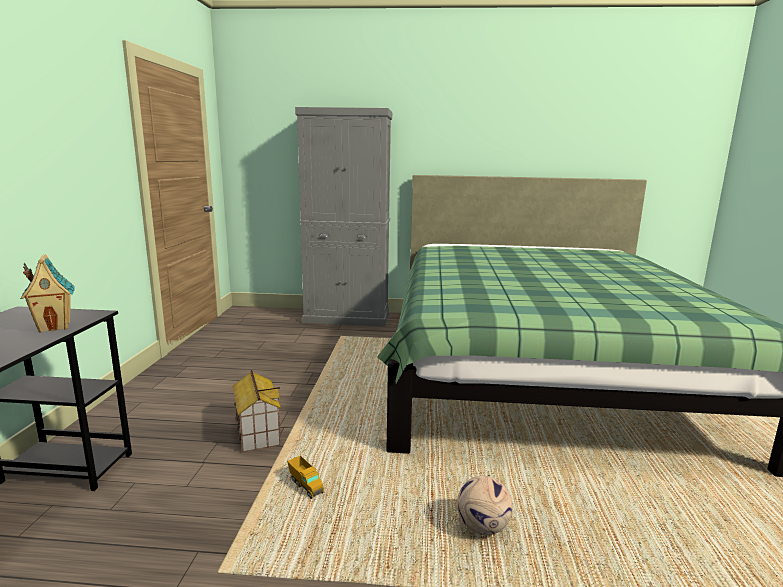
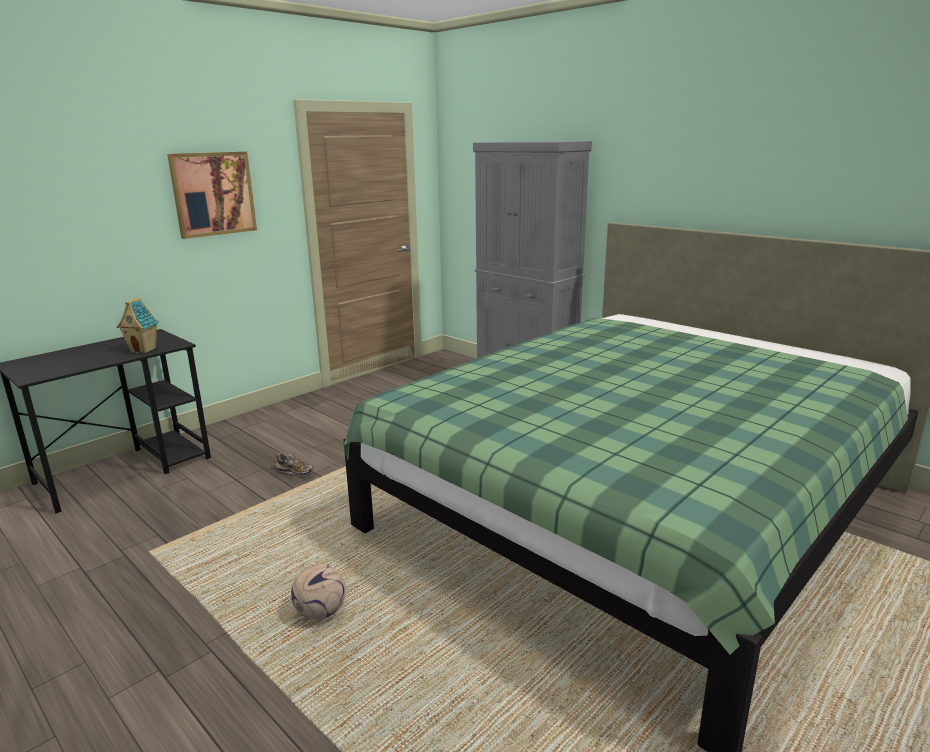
camera: 40 degrees right, 5 degrees up
(61, 133) = (213, 194): none -> picture
(257, 432) = (295, 471): toy house -> shoe
(305, 486) = (264, 524): toy truck -> none

